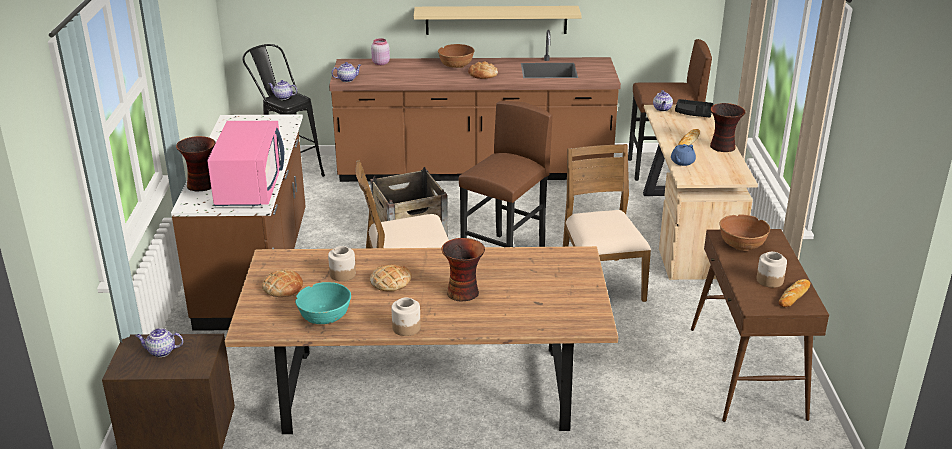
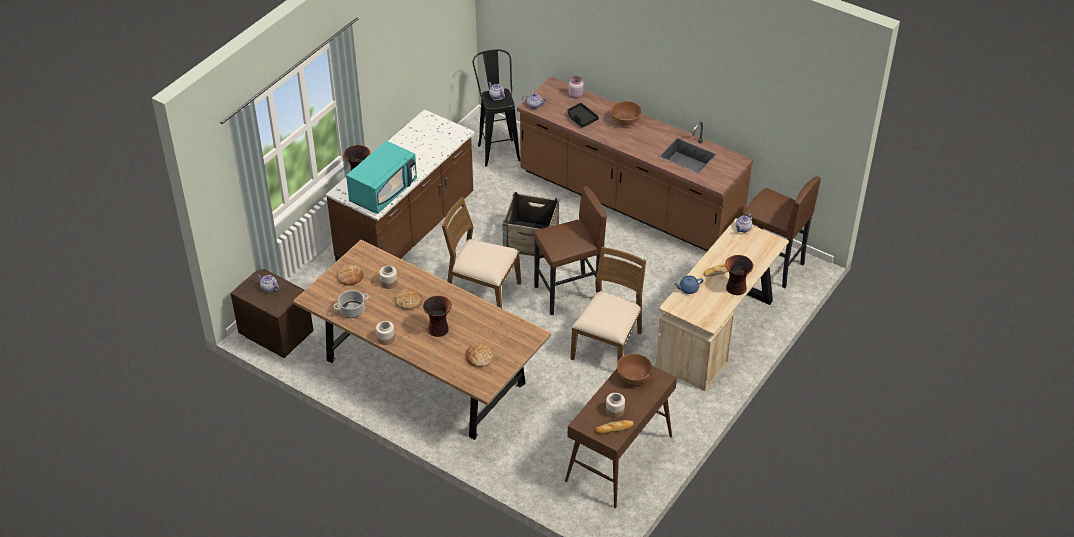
camera: 35 degrees right, 15 degrees up
(249, 187) = (383, 191): pink microwave -> turquoise microwave
(324, 317) = (352, 310): turquoise bowl -> cooking pot
(483, 74) = (634, 140): bread -> bread (479, 357)
(496, 20) = (670, 95): beige shelf -> none
(693, 113) = (760, 244): black tray -> black tray (581, 119)

